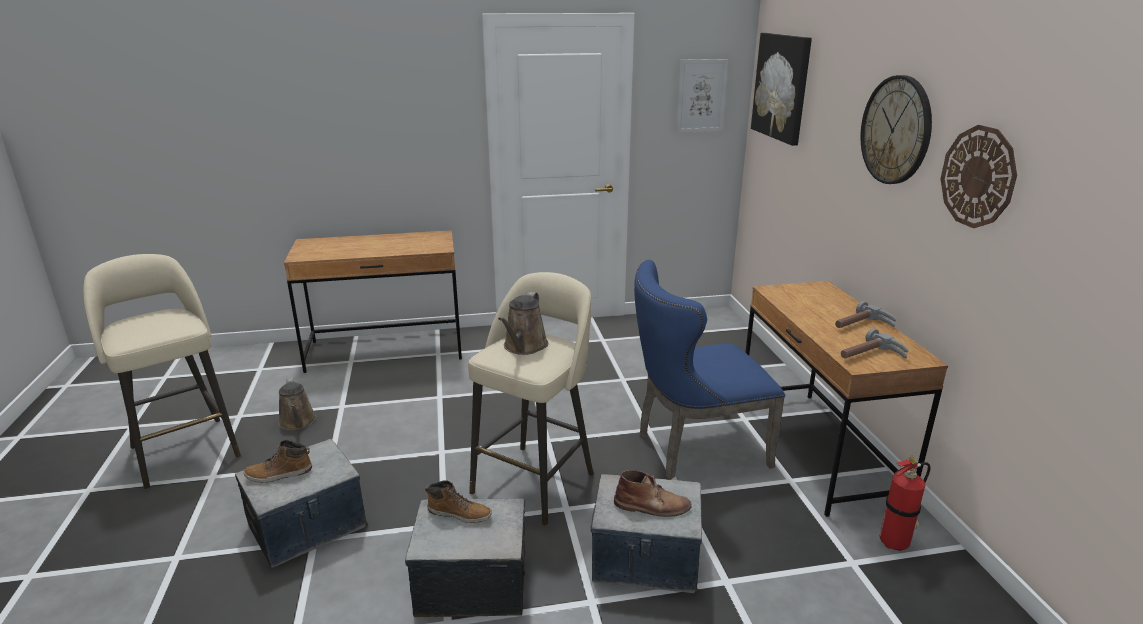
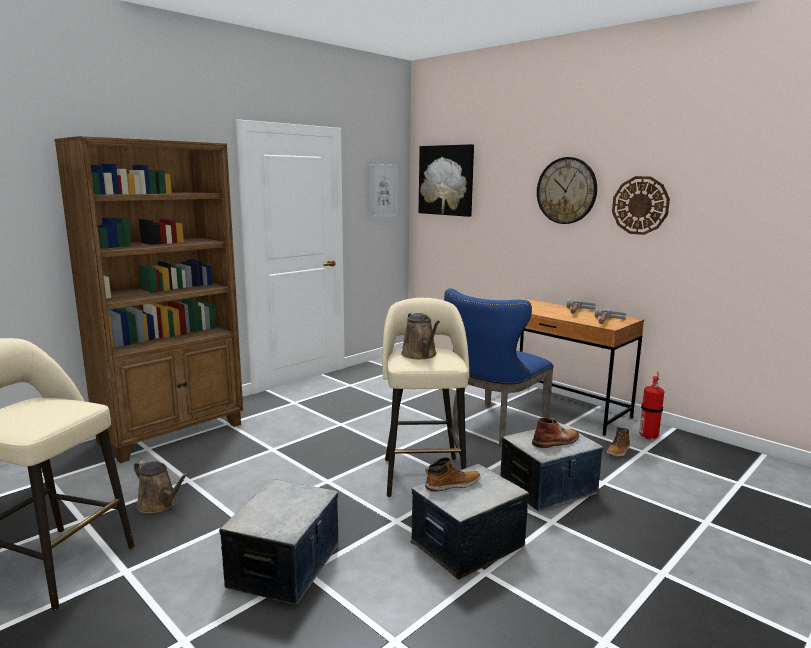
camera: 35 degrees left, 10 degrees down
(279, 474) = (267, 514): boot -> boot (618, 451)
(386, 350) = (173, 433): brown desk -> brown bookcase

